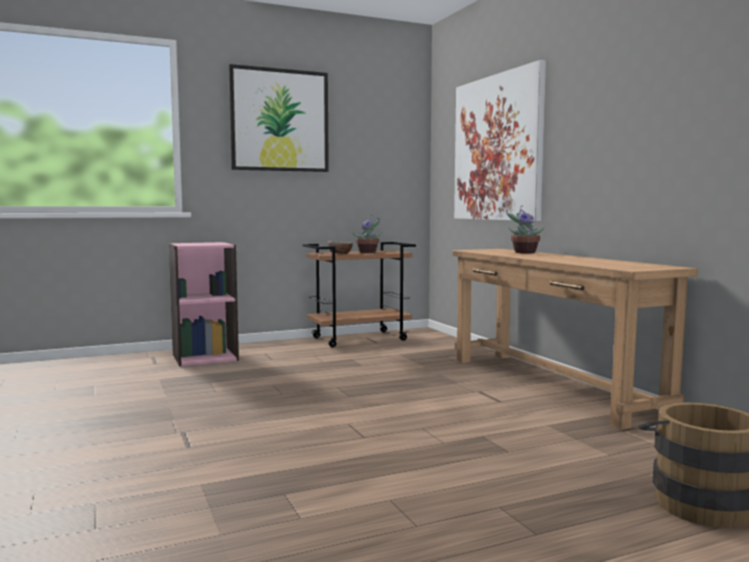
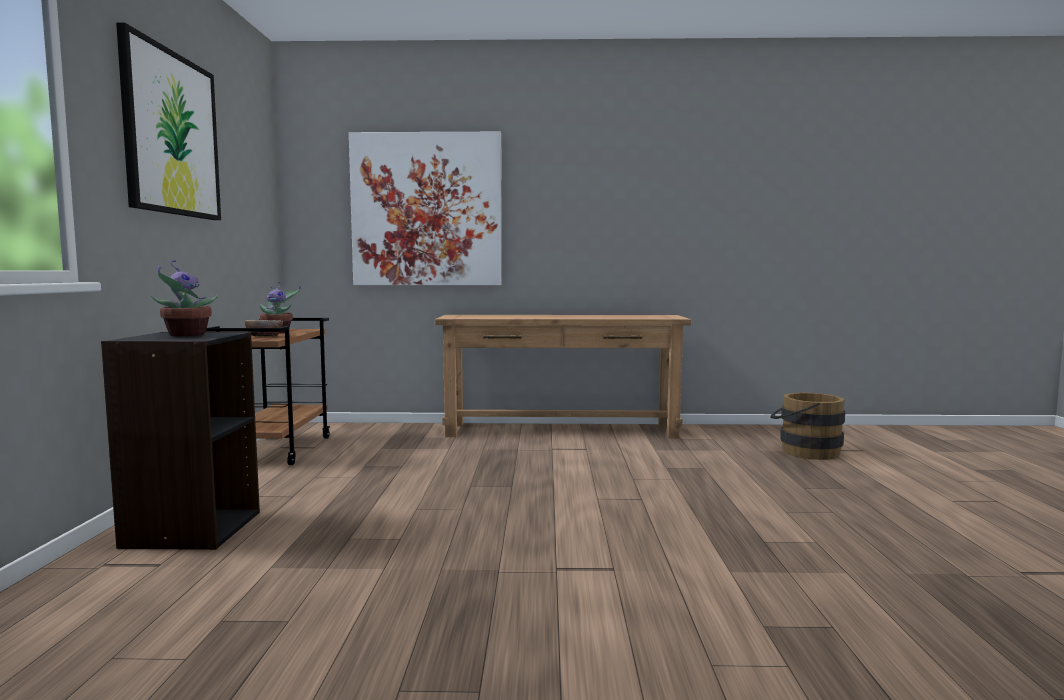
camera: 65 degrees left, 0 degrees up
(205, 357) = (191, 529): pink bookcase -> black bookcase
(523, 252) = (504, 315): potted plant -> potted plant (184, 335)

